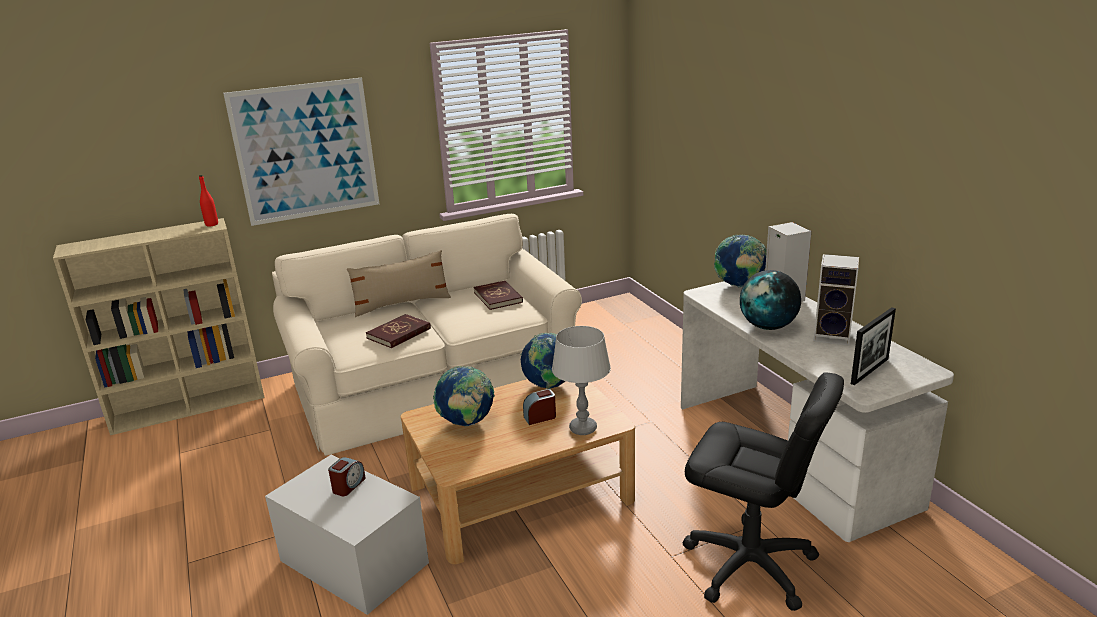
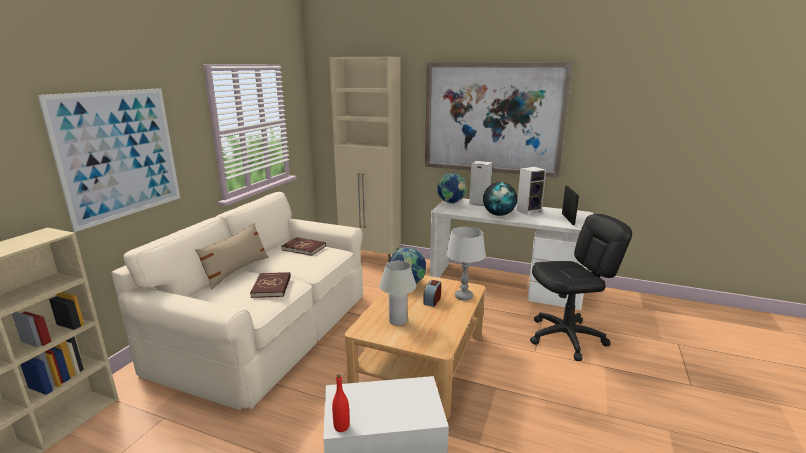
camera: 45 degrees left, 5 degrees down
(212, 224) = (46, 233): red bottle -> red bottle (341, 427)
(348, 485) = (376, 395): alarm clock -> none
(467, 423) = (398, 321): globe -> white table lamp
(662, 338) = (371, 257): none -> beige cabinet
(827, 152) = (493, 118): none -> picture

